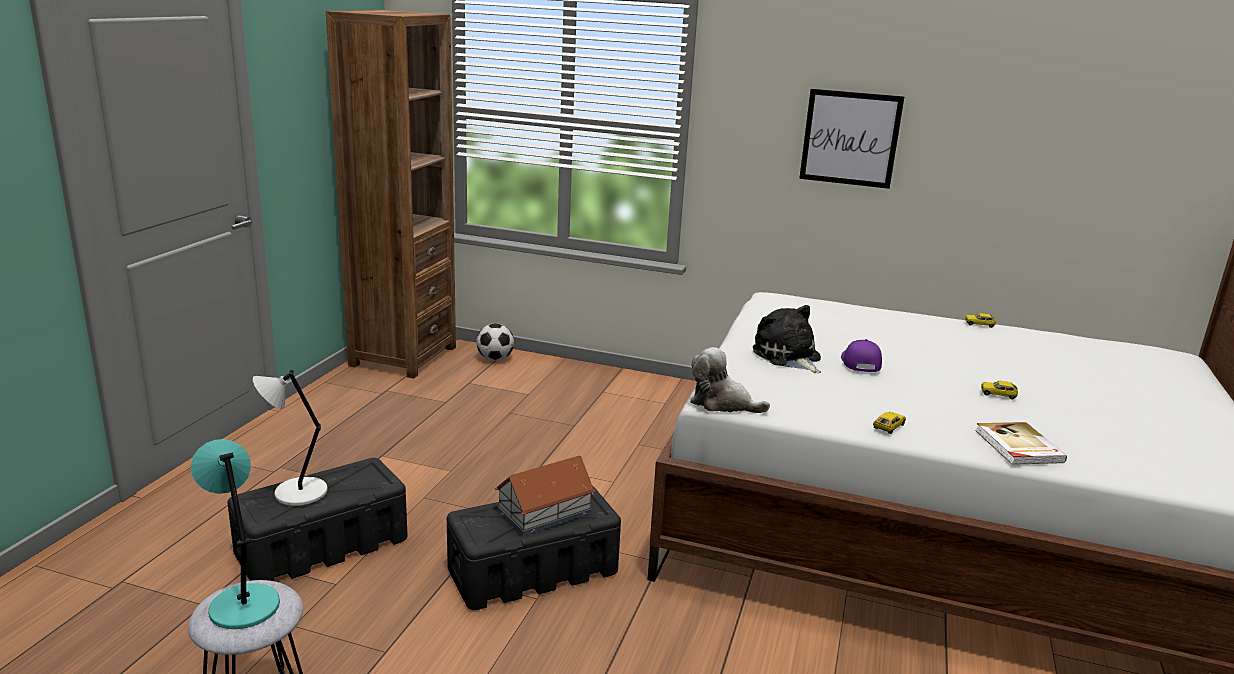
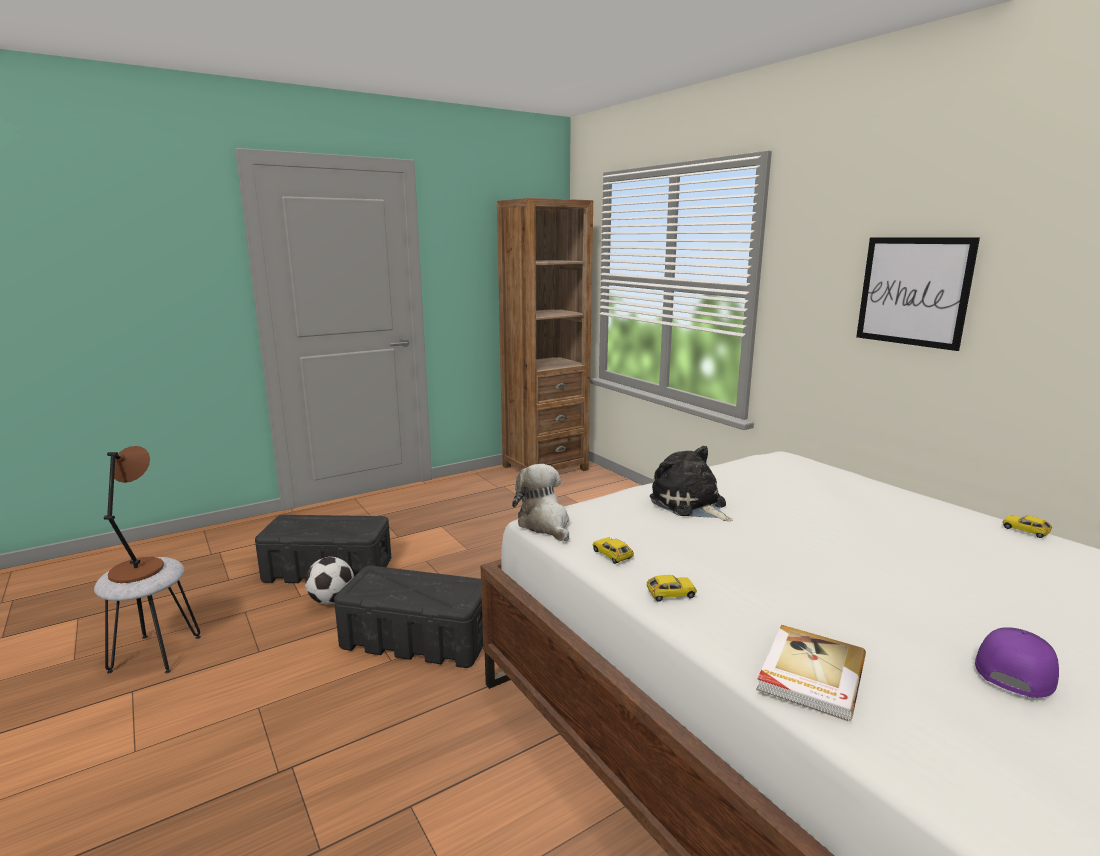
camera: 40 degrees right, 5 degrees down
(243, 605) = (138, 569): turquoise table lamp -> brown table lamp
(297, 493) = (311, 523): grey table lamp -> none
(495, 359) = (605, 483): football -> football (332, 600)
(545, 512) = (423, 588): toy house -> none
(788, 357) = (690, 504): plush toy -> plush toy turned 45 degrees counterclockwise
(859, 363) = (761, 529): purple cap -> purple cap (1014, 670)
(998, 394) = (900, 608): toy car -> toy car (612, 555)

